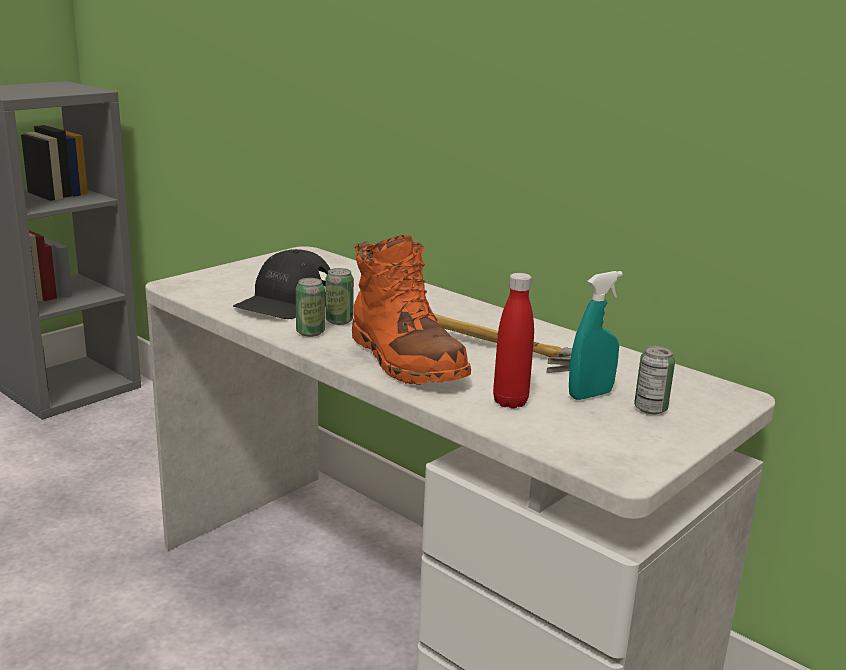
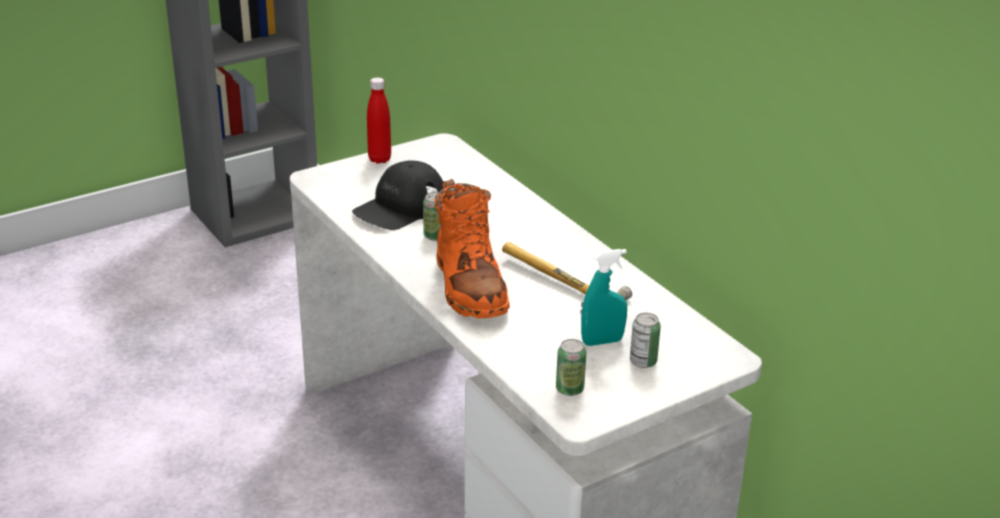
camera: 15 degrees right, 10 degrees up
(310, 332) = (405, 247): can -> can (569, 389)
(510, 402) = (531, 341): red bottle -> red bottle (379, 159)

